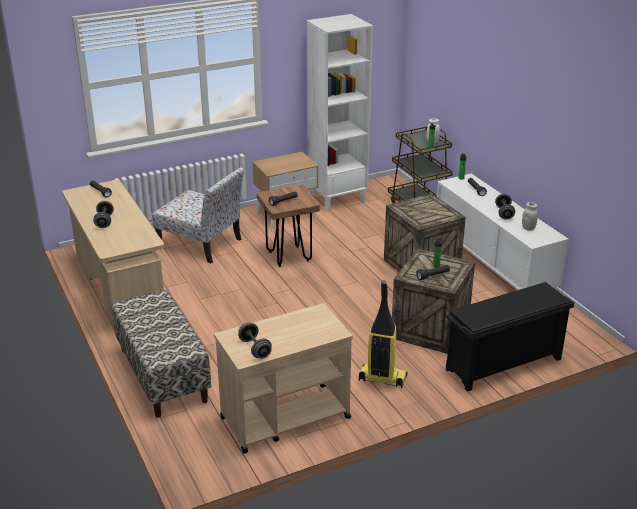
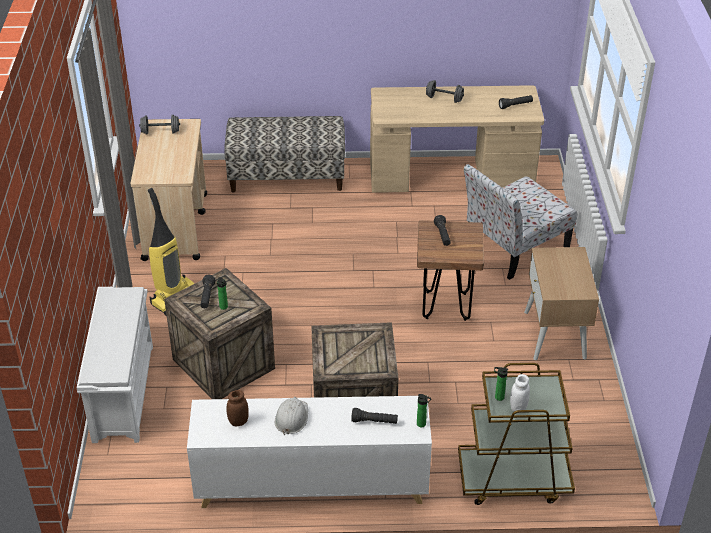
camera: 115 degrees right, 10 degrees up
(337, 198) = (586, 401): white bookcase -> none
(503, 365) = (123, 391): black shoe rack -> white shoe rack
(504, 213) = (291, 418): grey dumbbell -> white hard hat
(528, 228) = (238, 421): white jar -> brown jar

